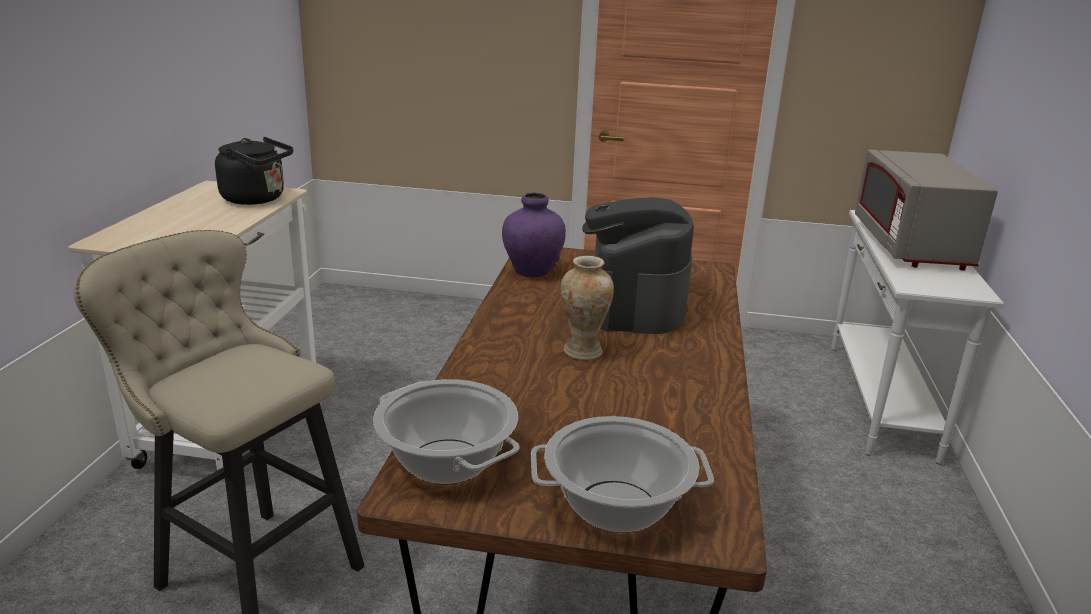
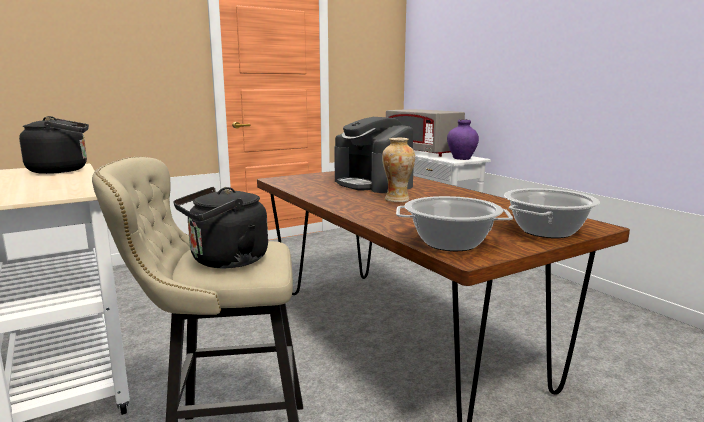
camera: 40 degrees left, 10 degrees down
(218, 378) = (225, 261): none -> black kettle
(532, 271) = (294, 184): purple vase -> purple vase (461, 158)

